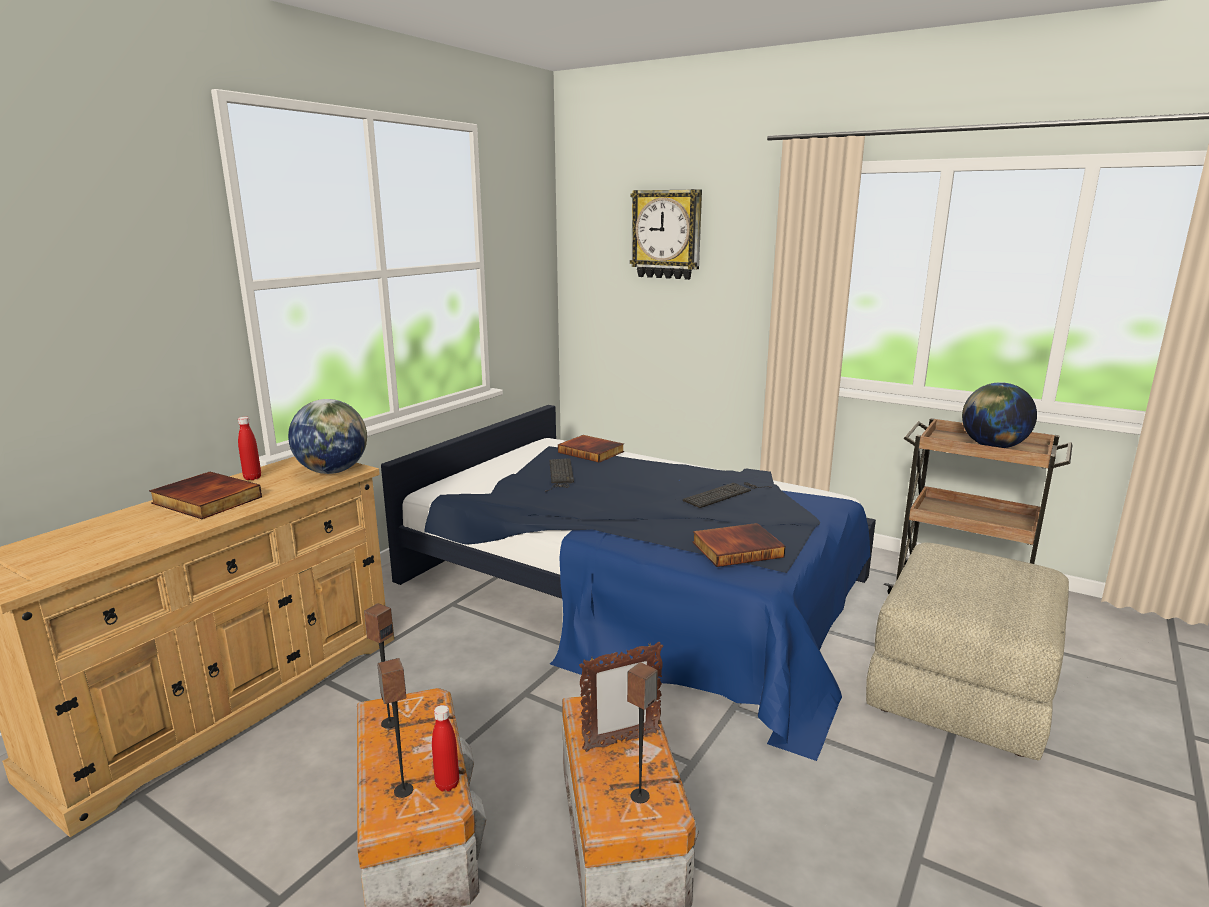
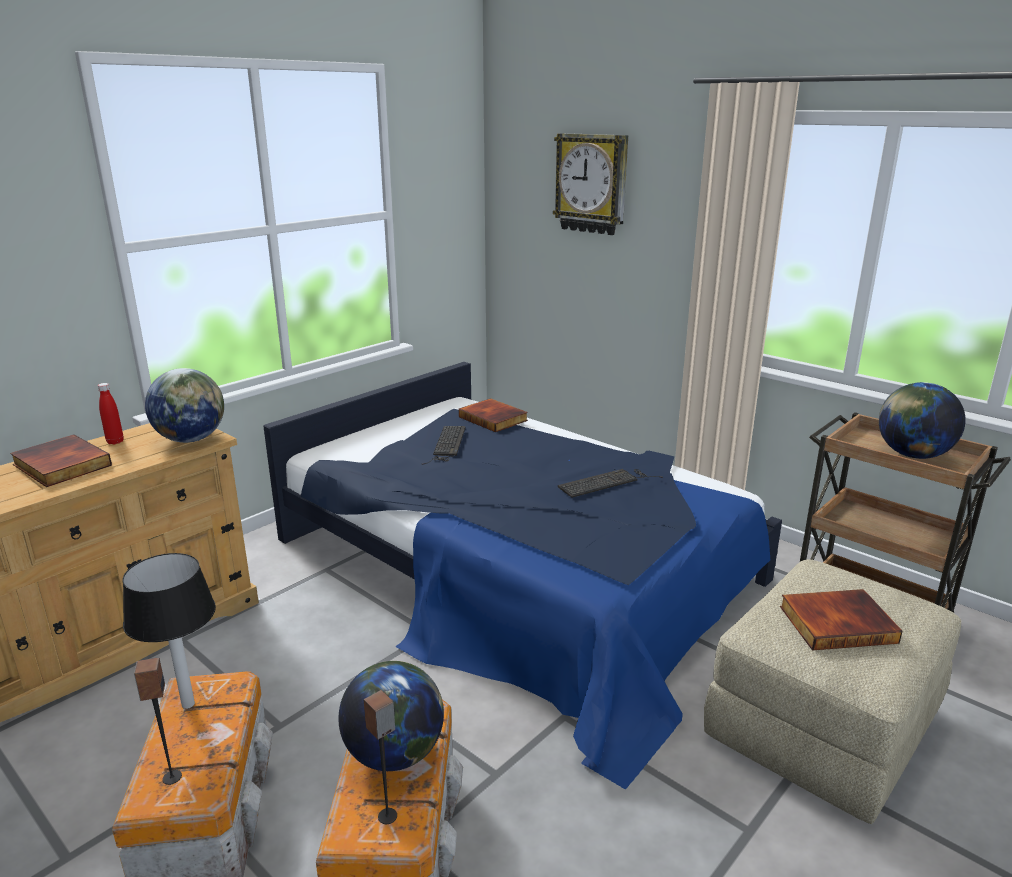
camera: 10 degrees right, 5 degrees up
(389, 722) = (188, 703): speaker -> table lamp
(447, 784) = (213, 777): red bottle -> none
(620, 741) = (395, 753): picture frame -> globe
(737, 548) = (589, 550): book -> book (837, 623)

